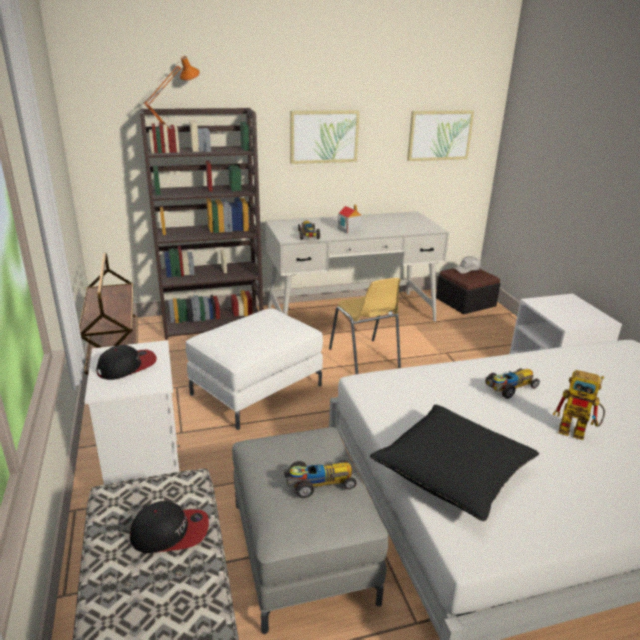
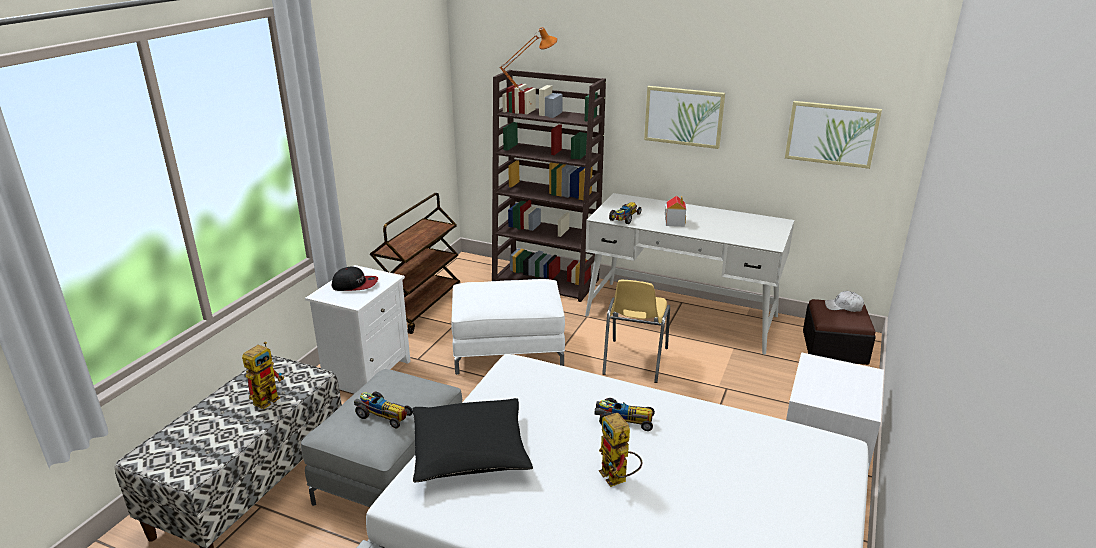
camera: 40 degrees right, 0 degrees up
(170, 532) = (269, 397): cap -> toy robot

